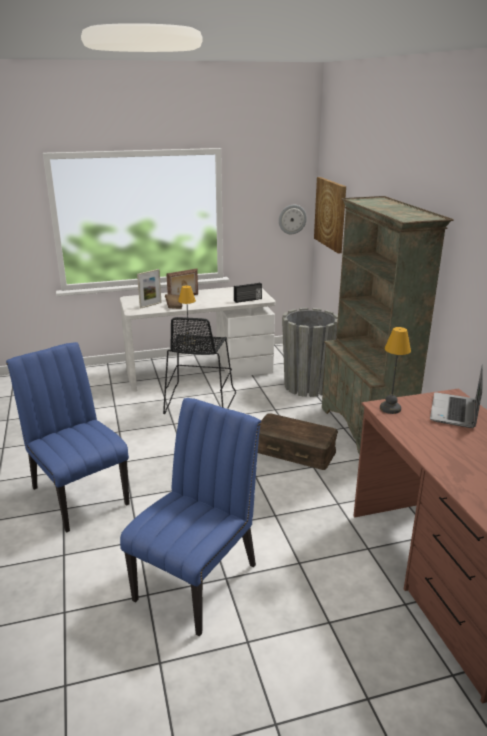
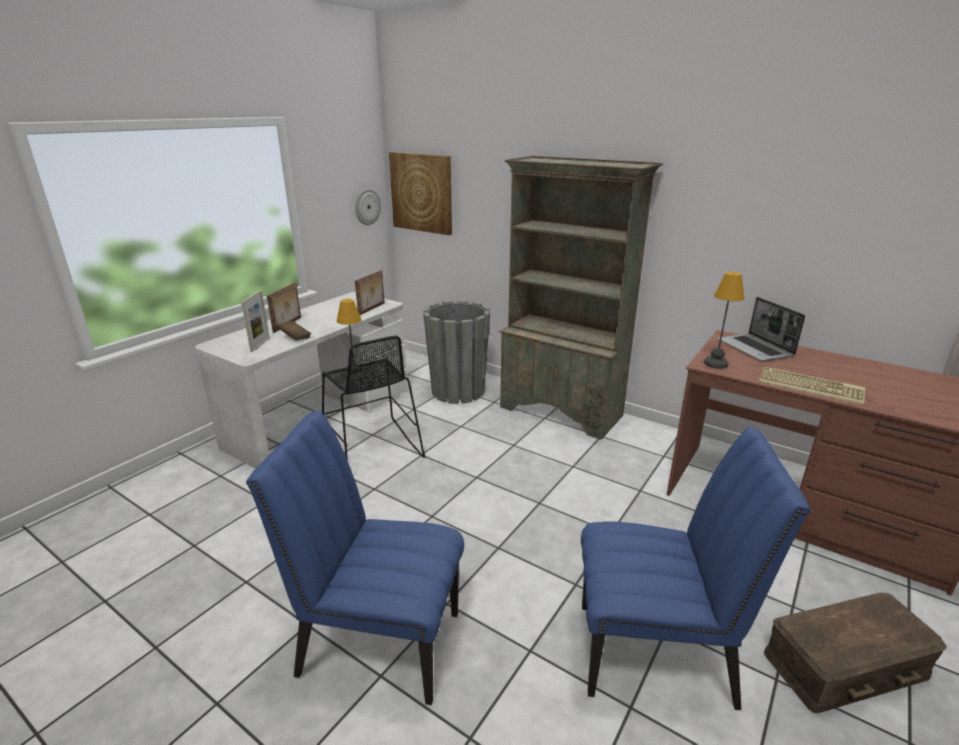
camera: 40 degrees left, 0 degrees up
(196, 583) = (652, 654): blue chair -> blue chair turned 105 degrees clockwise
(248, 300) = (372, 309): radio -> picture frame
(294, 451) = (537, 460): brown storage box -> brown storage box (846, 666)
(431, 450) = (811, 386): none -> keyboard

